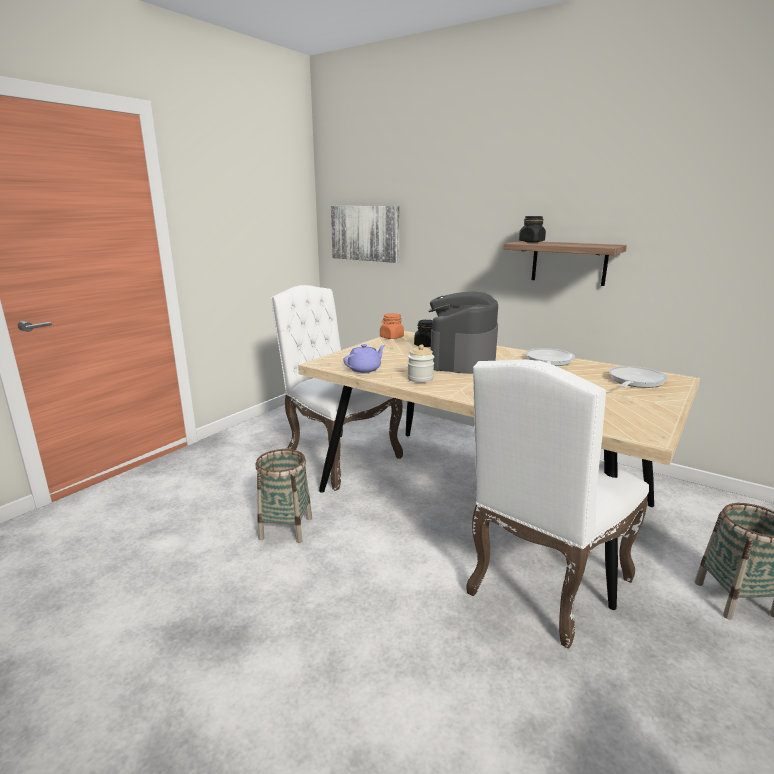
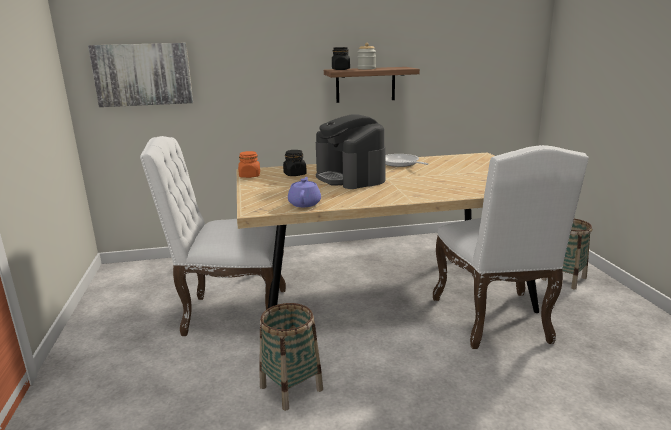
camera: 45 degrees left, 0 degrees up
(420, 379) = (362, 197): jar -> jar (366, 68)
(634, 382) = (470, 162): frying pan -> none

